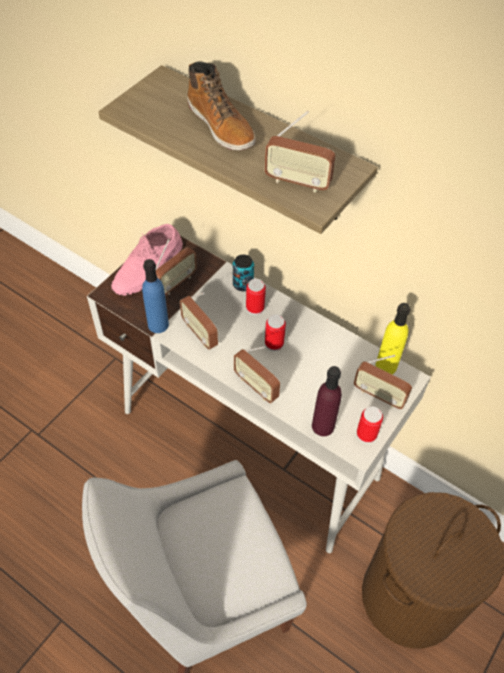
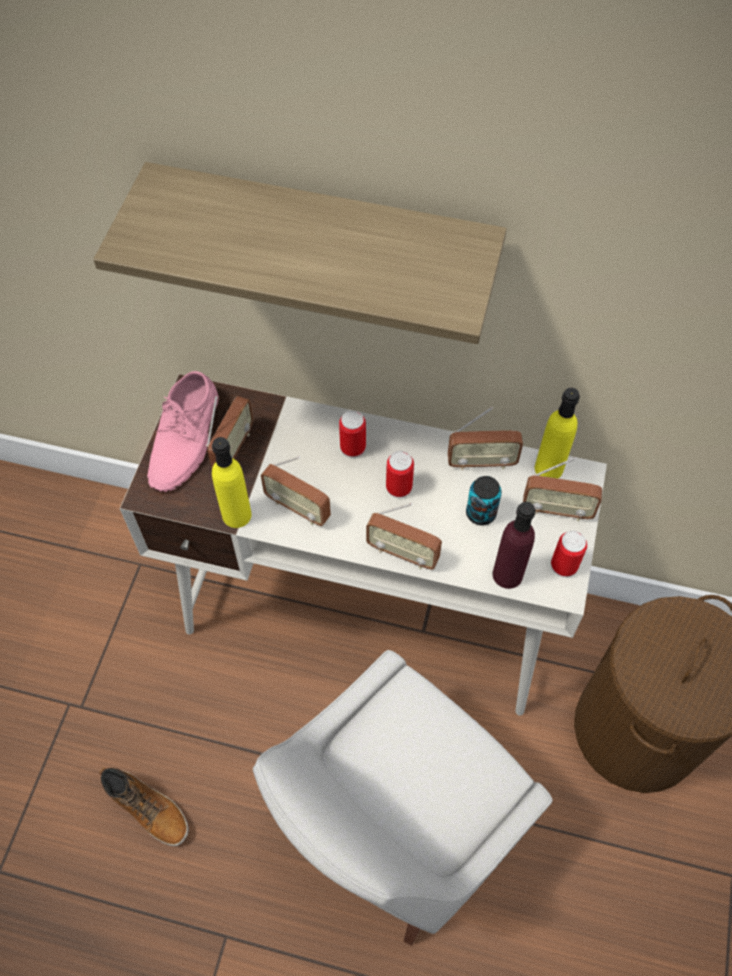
camera: 20 degrees left, 5 degrees up
(158, 324) = (236, 514): blue bottle -> yellow bottle
(221, 126) = (277, 230): boot -> boot (149, 808)
(243, 284) = (322, 421): can -> can (481, 513)
(297, 182) = (418, 282): radio -> radio (481, 462)

